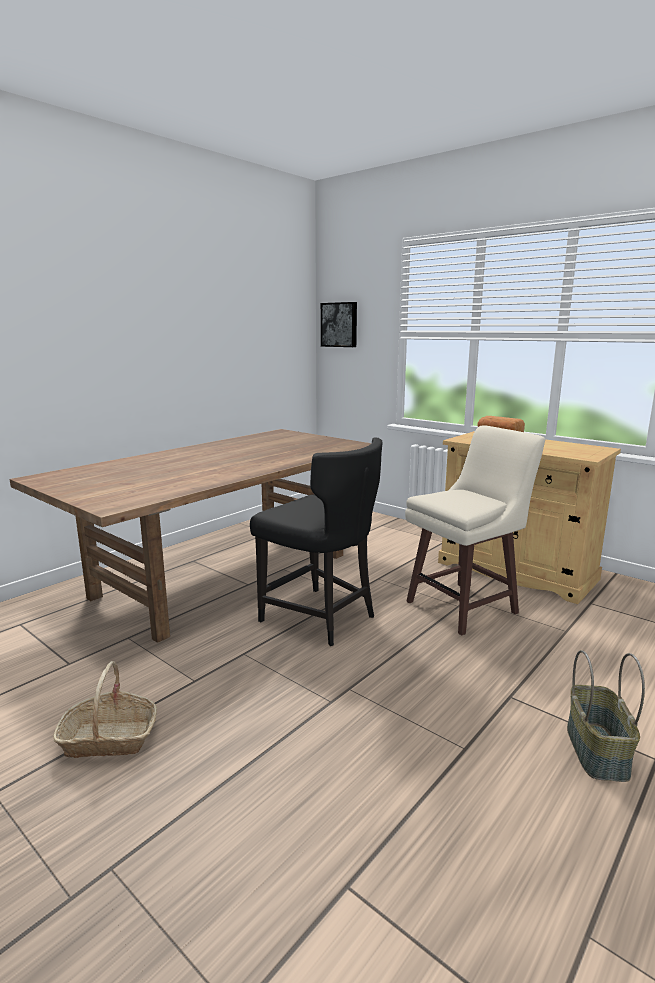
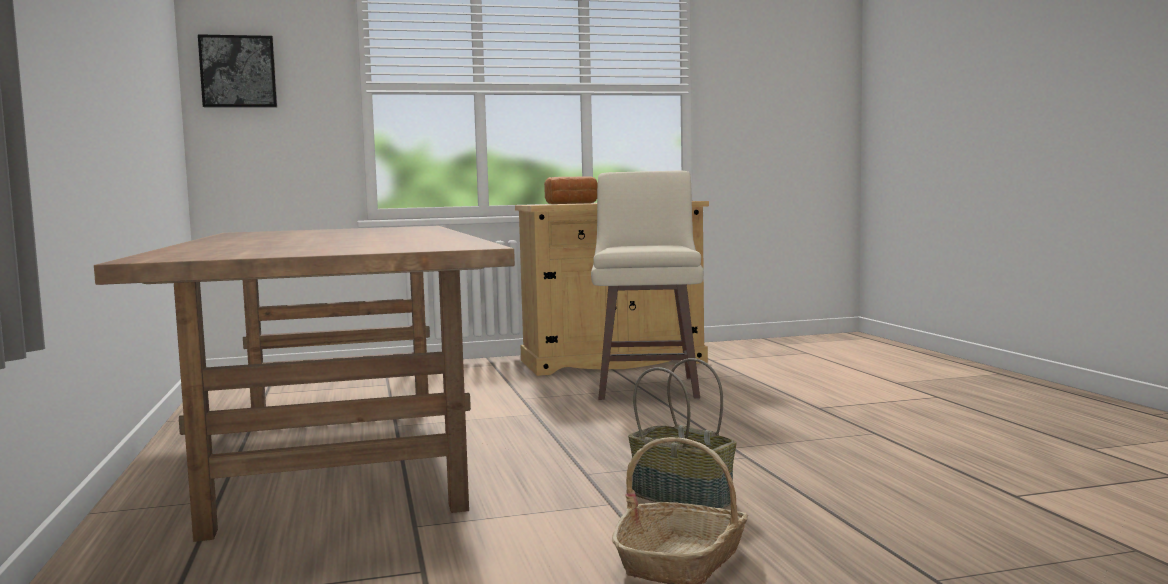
camera: 55 degrees left, 10 degrees down
(320, 618) = (566, 432): black chair -> none
(598, 751) = (916, 405): basket -> basket (683, 497)

